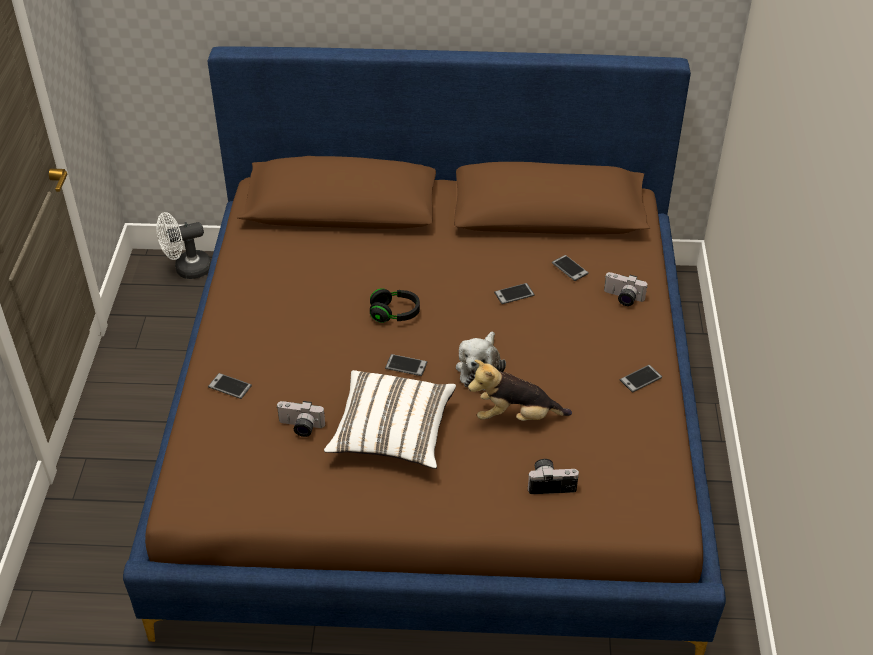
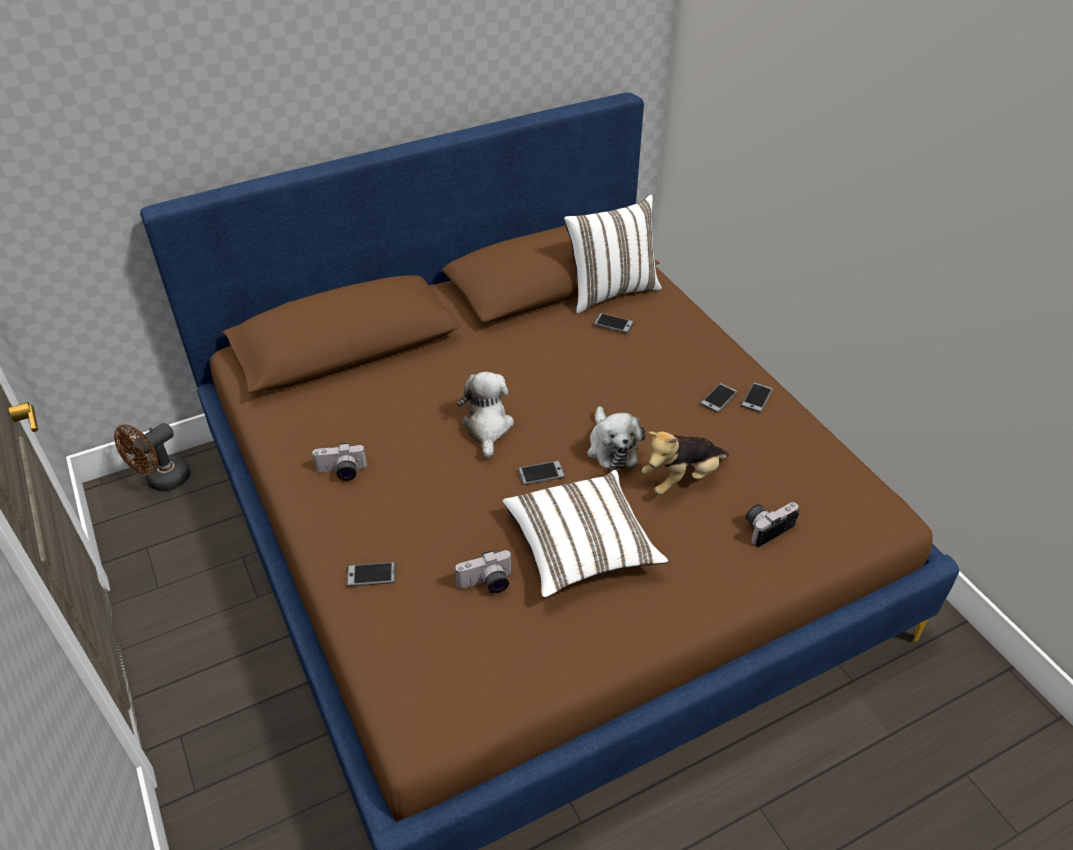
camera: 30 degrees left, 0 degrees up
(187, 269) = (162, 481): white fan -> brown fan
(395, 314) = (487, 427): black headphones -> plush toy
(514, 294) = (583, 365): phone -> phone (718, 398)
(593, 239) = (610, 291): none -> white pillow
(622, 298) = (679, 333): camera -> camera (341, 472)

